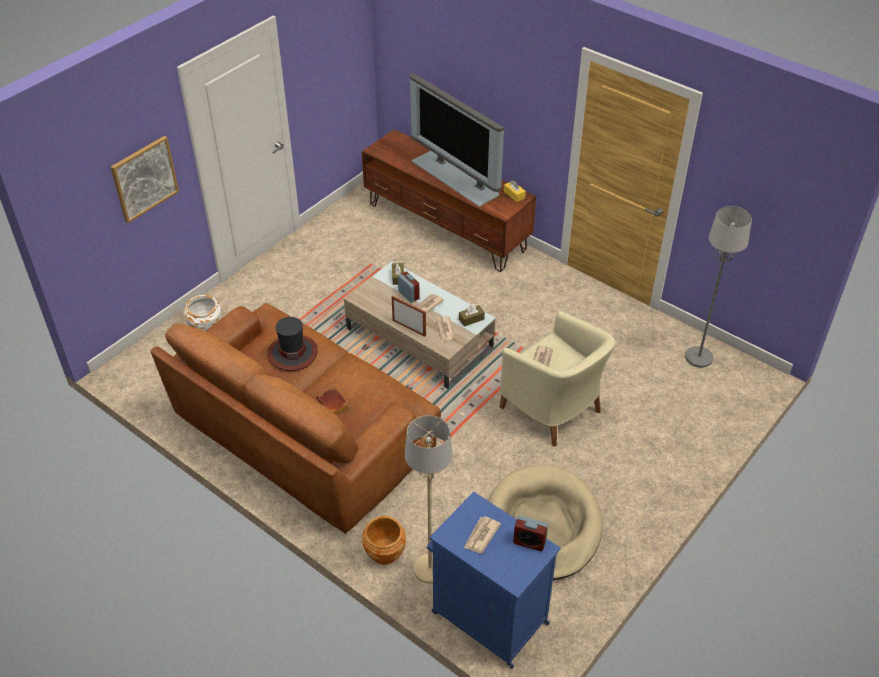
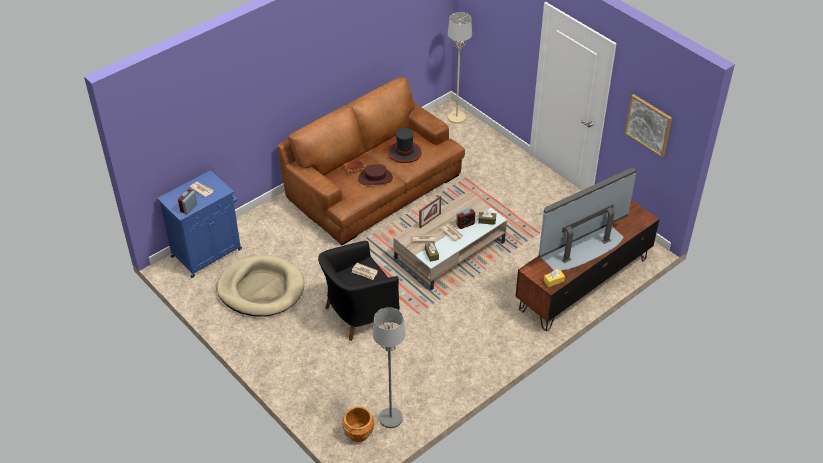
camera: 100 degrees right, 0 degrees up
(144, 178) = (507, 37): picture -> picture (648, 125)
(206, 326) = (483, 146): white planter -> none
(353, 376) = (375, 178): none -> brown hat
(384, 552) = (269, 214): brown planter -> brown planter (358, 433)
(429, 569) = (250, 232): beige floor lamp -> beige floor lamp (457, 117)
(553, 410) = (359, 313): beige armchair -> black armchair

